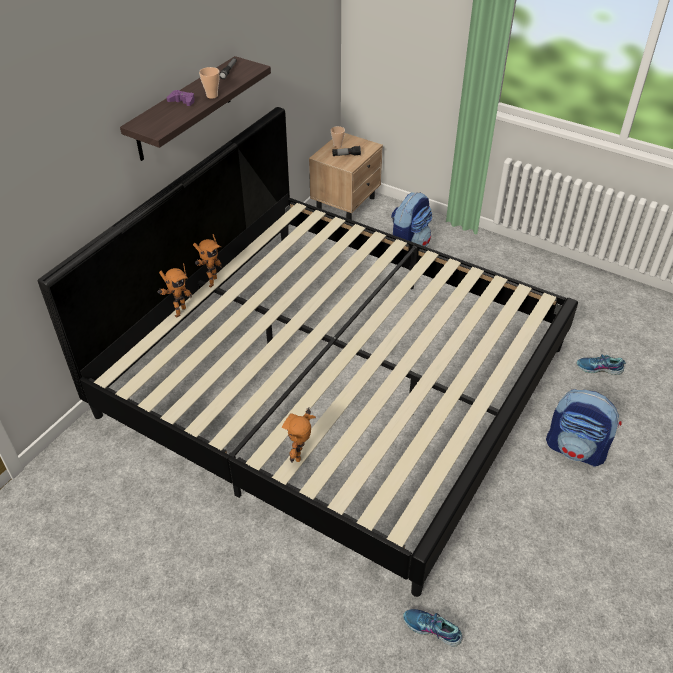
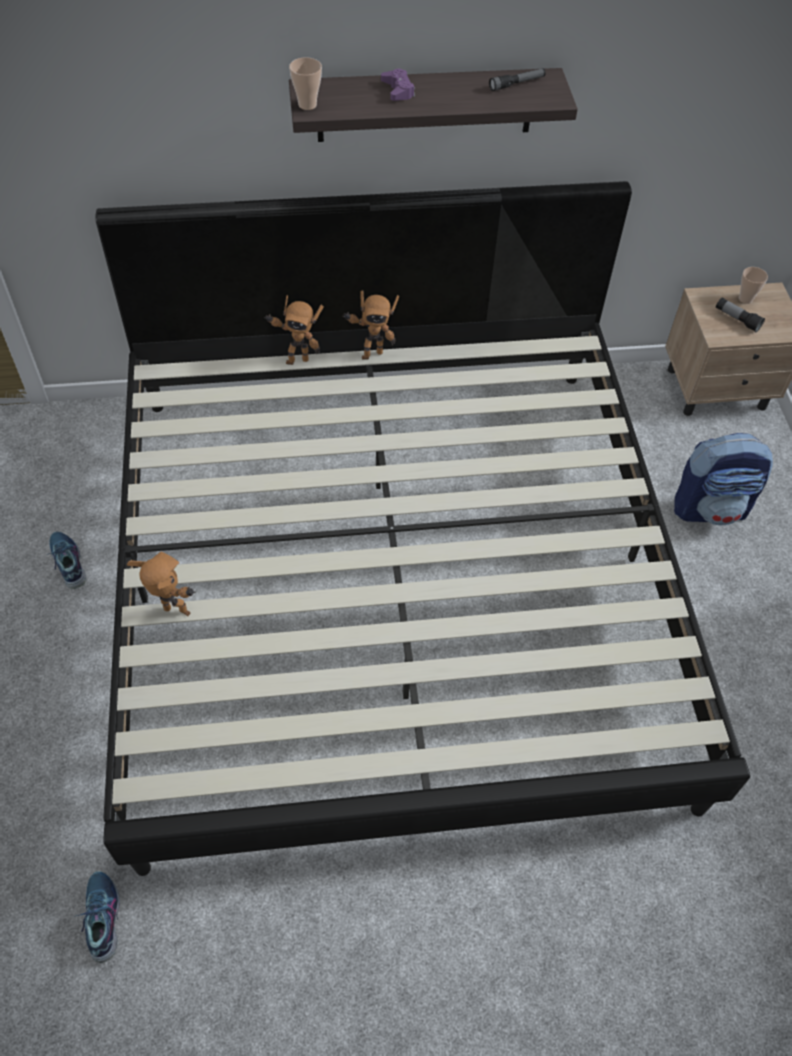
camera: 50 degrees right, 10 degrees up
(212, 95) = (440, 104): cup -> cup (307, 105)
(302, 455) = (175, 615): toy robot -> toy robot turned 45 degrees clockwise
(576, 449) = (523, 942): backpack -> none
(599, 369) = (714, 893): shoe -> shoe (68, 563)

